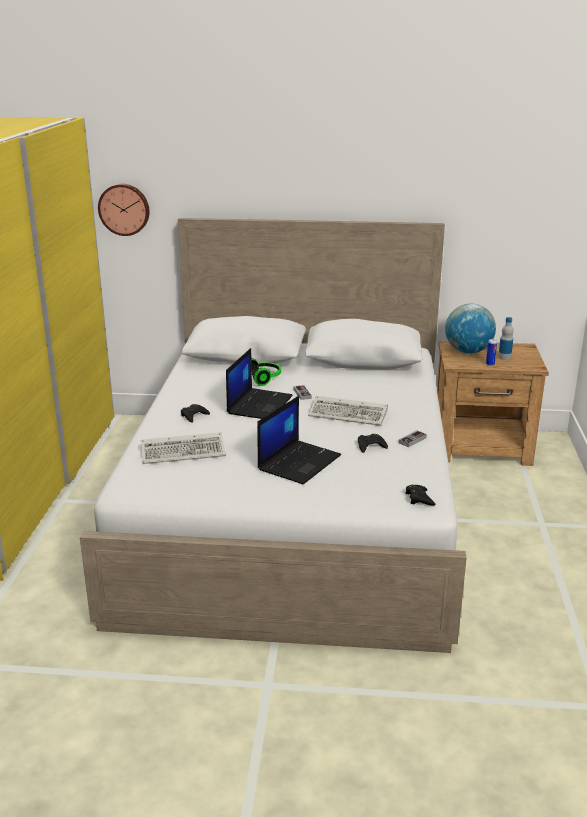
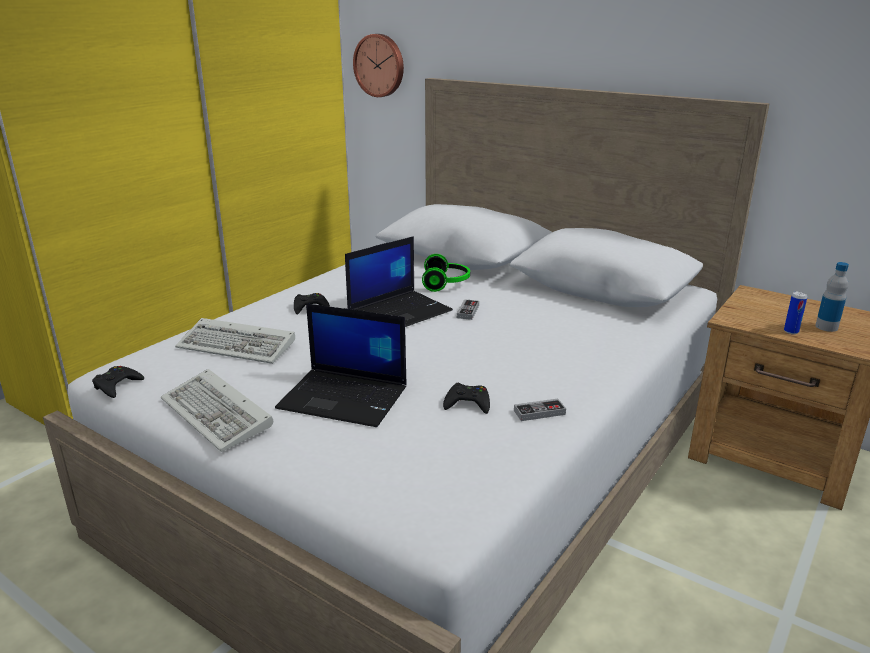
camera: 30 degrees right, 0 degrees up
(299, 462) = (345, 398): laptop -> laptop turned 45 degrees clockwise
(350, 414) = (495, 352): keyboard -> keyboard (219, 415)
(419, 498) = (436, 512): black game controller -> black game controller (117, 385)
(468, 351) = (771, 307): globe -> none

